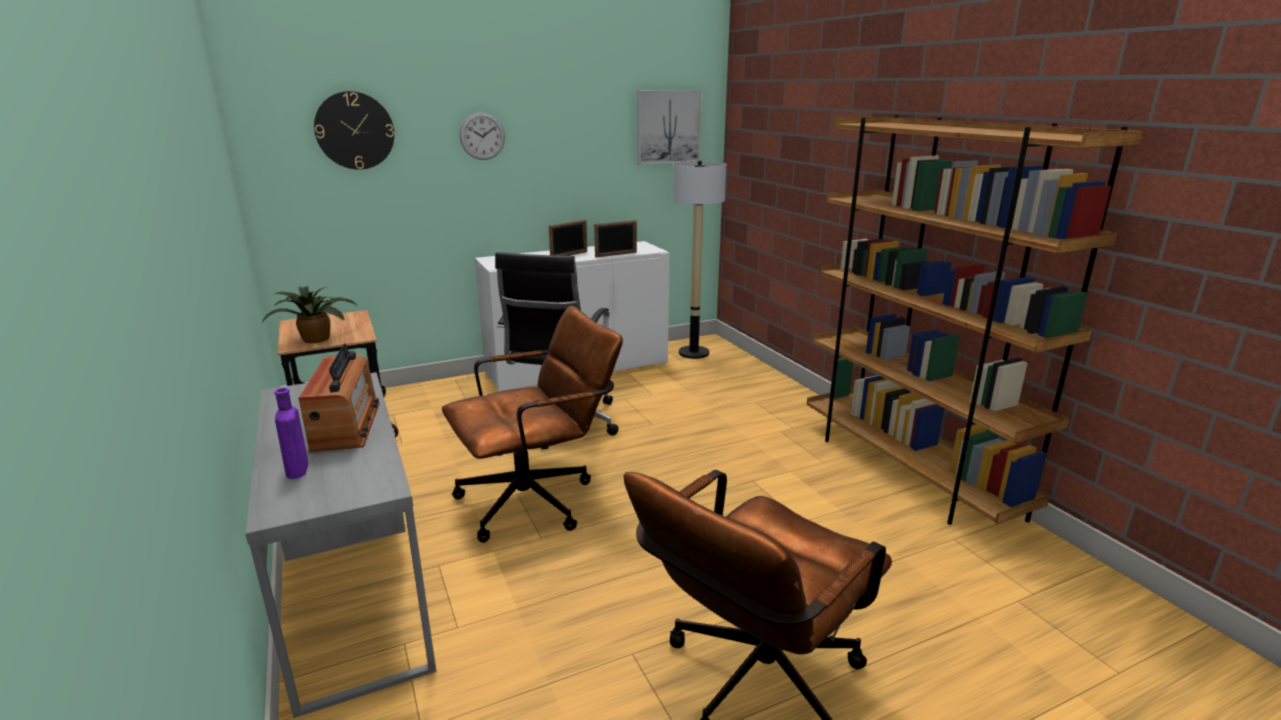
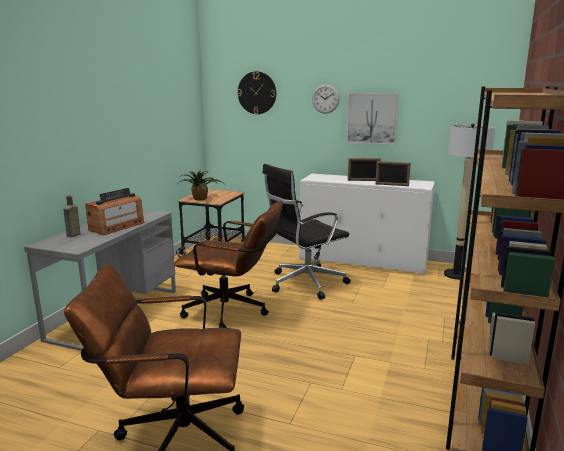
camera: 45 degrees right, 5 degrees down
(297, 471) = (72, 235): purple bottle -> brown bottle
(668, 127) = (465, 97): picture -> picture (372, 118)

